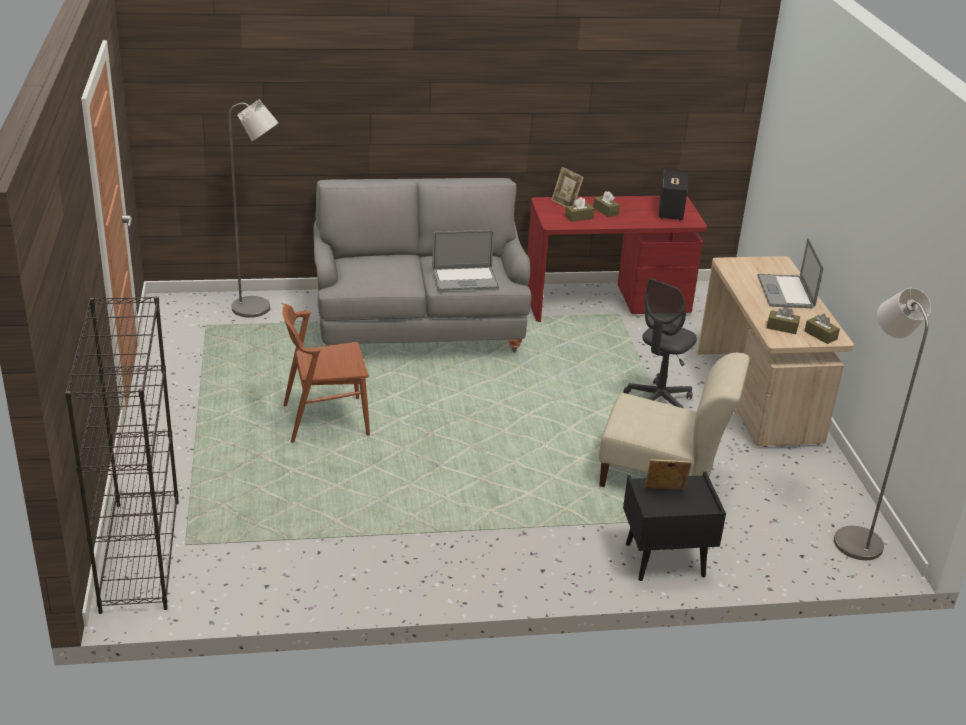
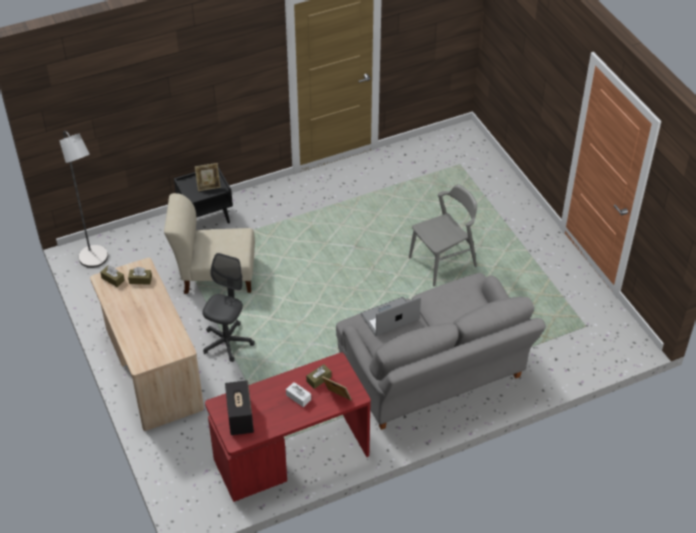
camera: 165 degrees right, 15 degrees up
(140, 554) = (477, 154): black bookcase -> none
(258, 309) = (563, 356): grey floor lamp -> none
(325, 420) = (443, 262): brown chair -> grey chair
(605, 211) = (298, 397): brown tissue box -> white tissue box
(785, 292) = (136, 323): laptop -> none

